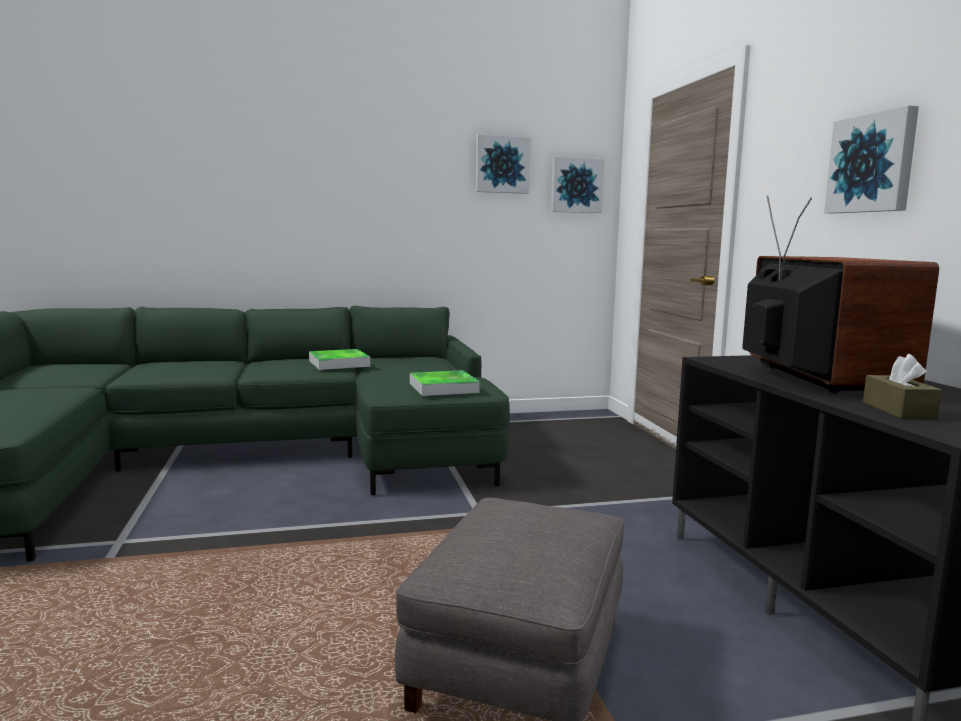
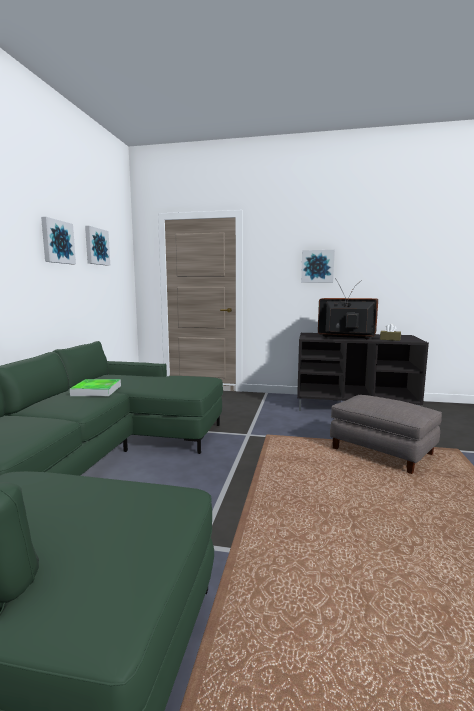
camera: 65 degrees left, 0 degrees up
(443, 388) = (194, 382): tray -> none
(576, 185) = (122, 261): picture -> picture (57, 242)

